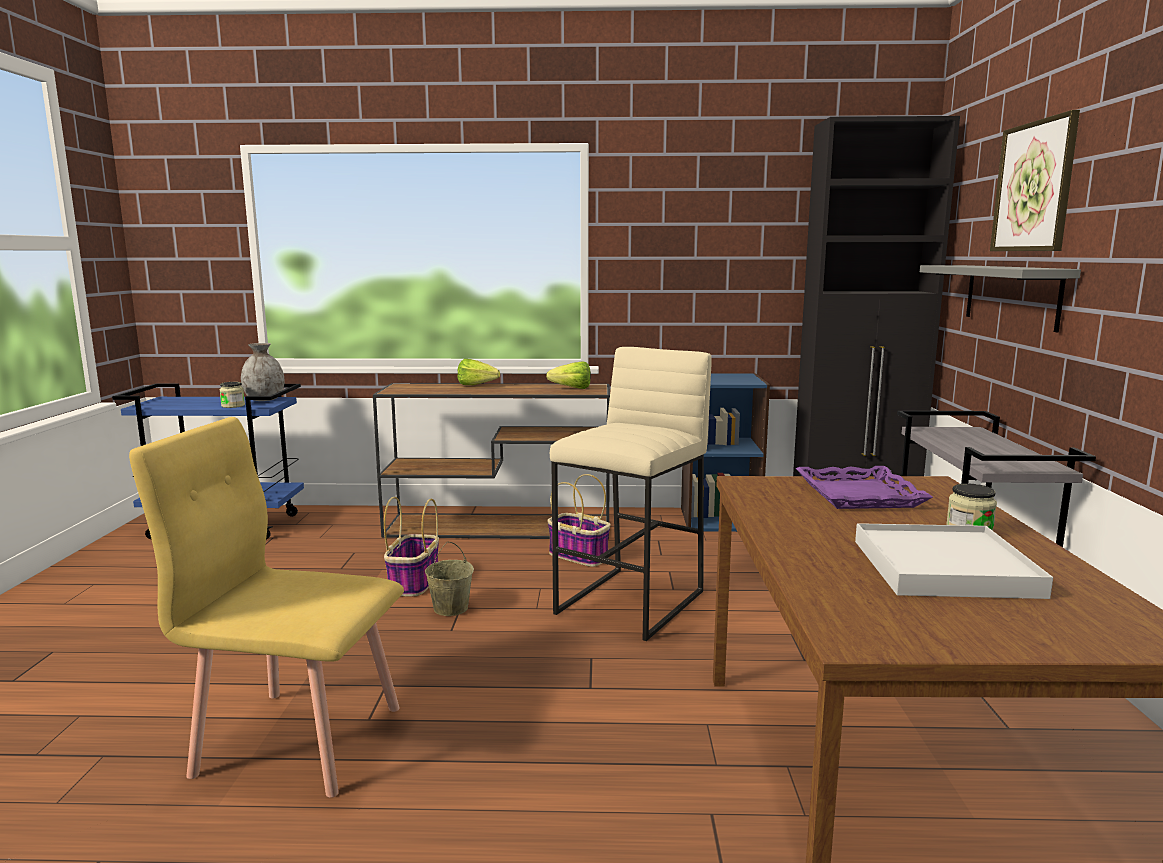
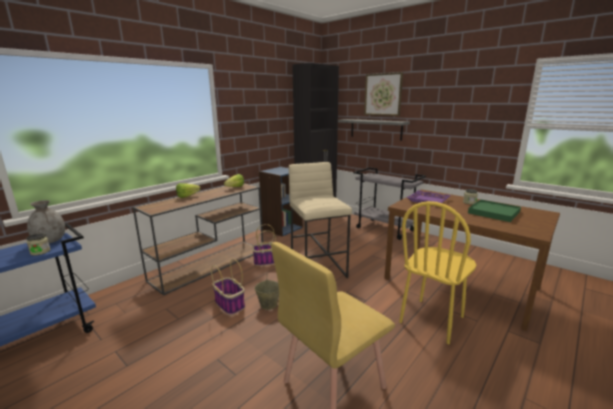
camera: 50 degrees left, 5 degrees up
(627, 794) = (432, 320): none -> yellow chair
(944, 568) = (494, 212): white tray -> green tray

